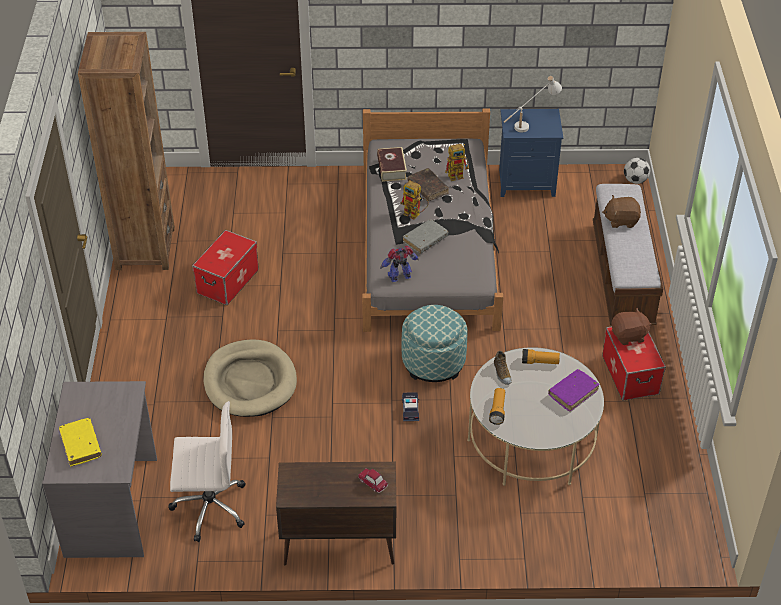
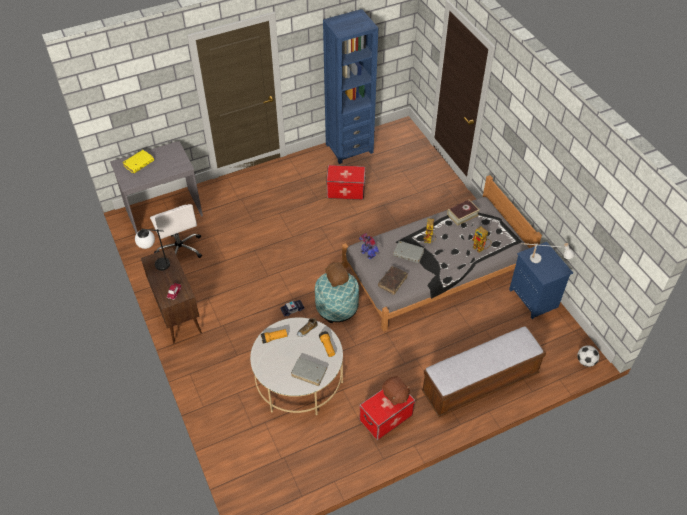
camera: 65 degrees right, 5 degrees up
(145, 248) = (349, 148): brown bookcase -> blue bookcase
(250, 382) = (275, 230): beige dog bed -> none
(302, 490) = (156, 264): none -> table lamp
(428, 188) = (456, 238): brown book -> brown book (392, 282)
(573, 393) = (309, 373): purple book -> grey book
(621, 220) = (494, 350): brown plush toy -> brown plush toy (337, 279)

